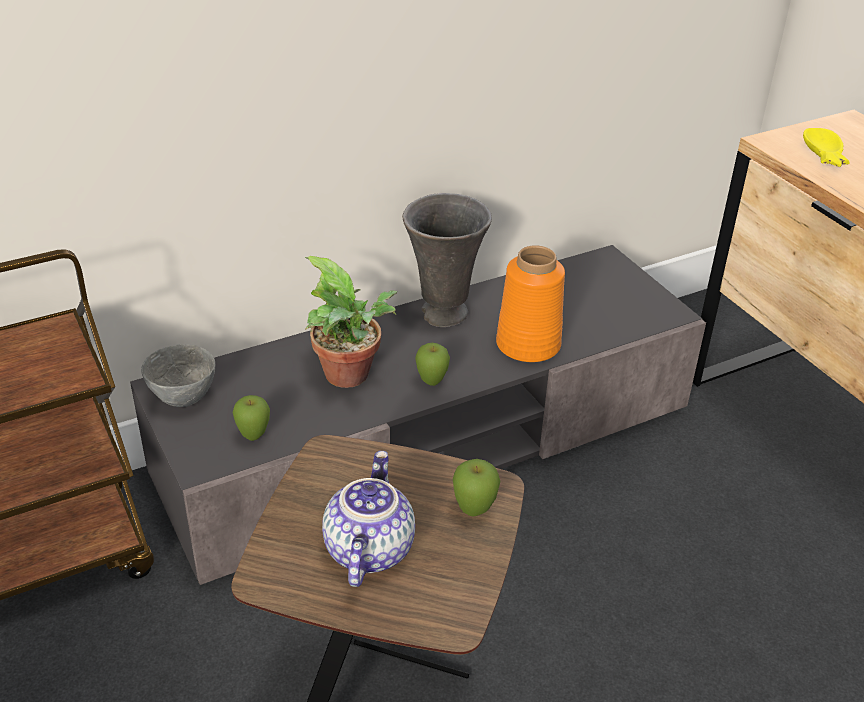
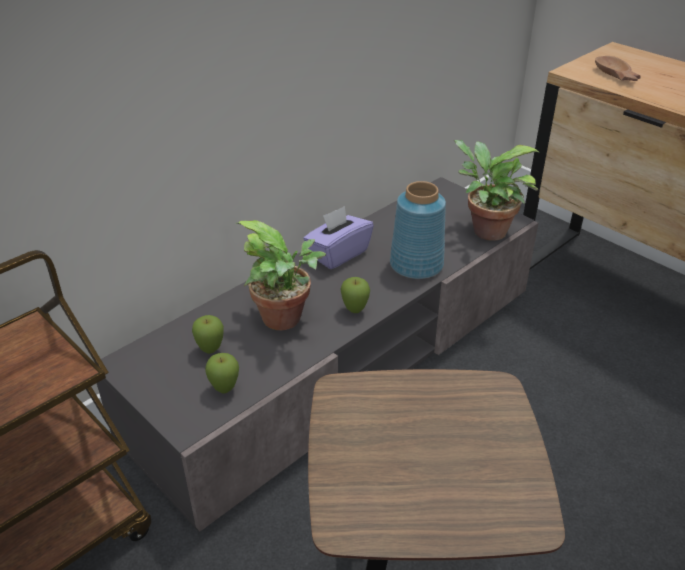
camera: 15 degrees left, 0 degrees up
(183, 399) = (147, 369): grey bowl -> none
(367, 549) = (420, 473): teapot -> none
(443, 315) = (338, 254): grey vase -> purple tissue box
(474, 511) = (493, 414): apple -> apple (210, 350)
(529, 344) = (417, 264): orange vase -> blue vase
(632, 320) = (485, 231): none -> potted plant
(823, 156) = (615, 76): yellow bowl -> brown bowl

